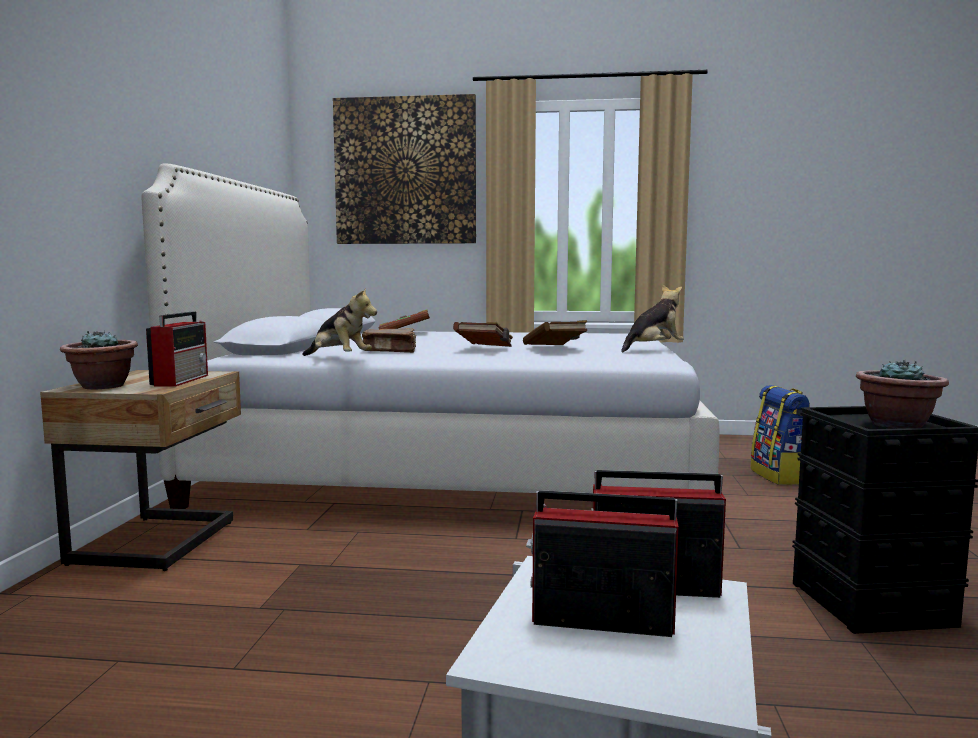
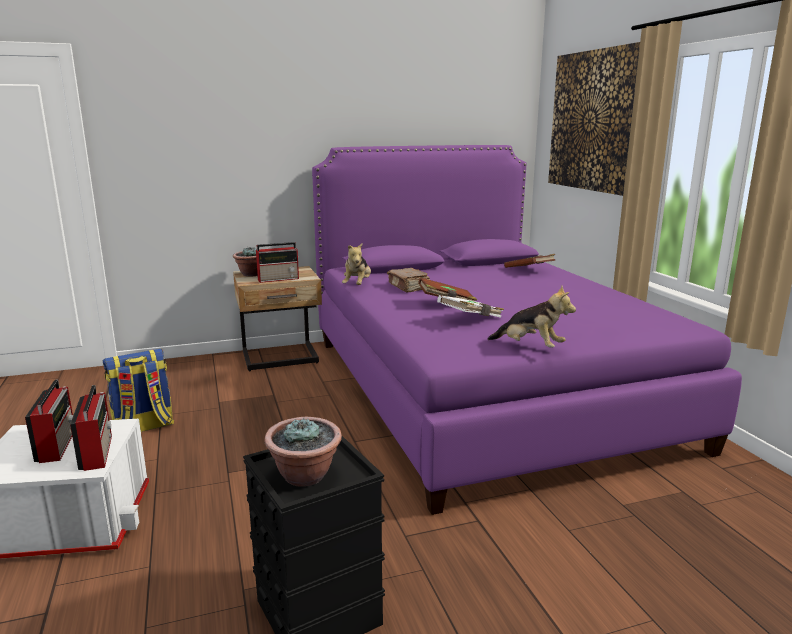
camera: 65 degrees right, 10 degrees up
(454, 468) = (482, 389): white bed -> purple bed
(555, 348) = (471, 318): brown book -> white book
(781, 476) = (671, 549): backpack -> backpack (143, 427)

